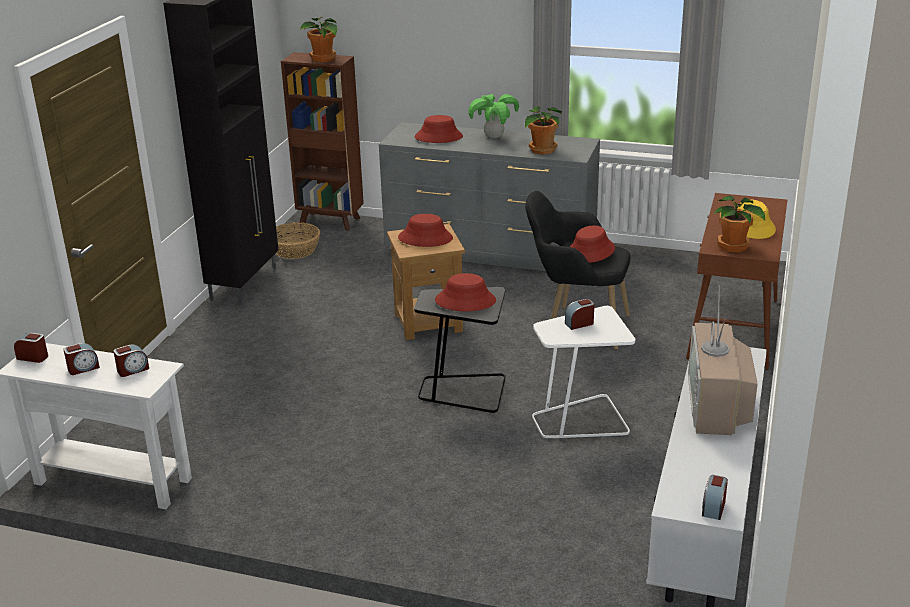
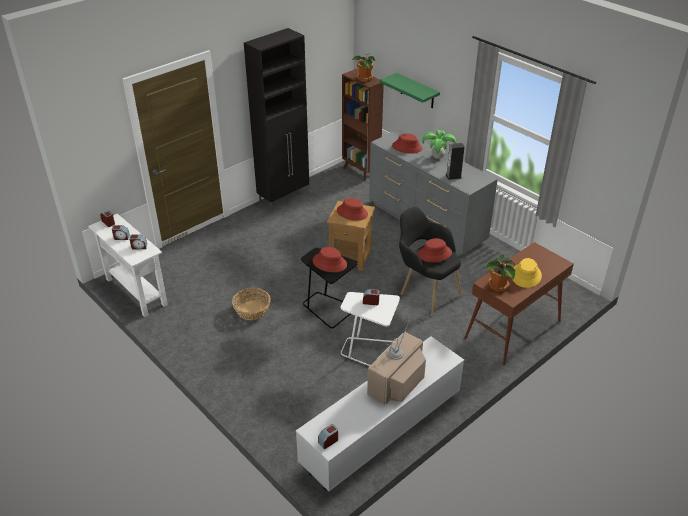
camera: 30 degrees right, 10 degrees up
(294, 250) = (326, 184): basket -> basket (252, 310)
(420, 54) = (417, 91): none -> green shelf
(541, 150) = (453, 176): potted plant -> speaker

